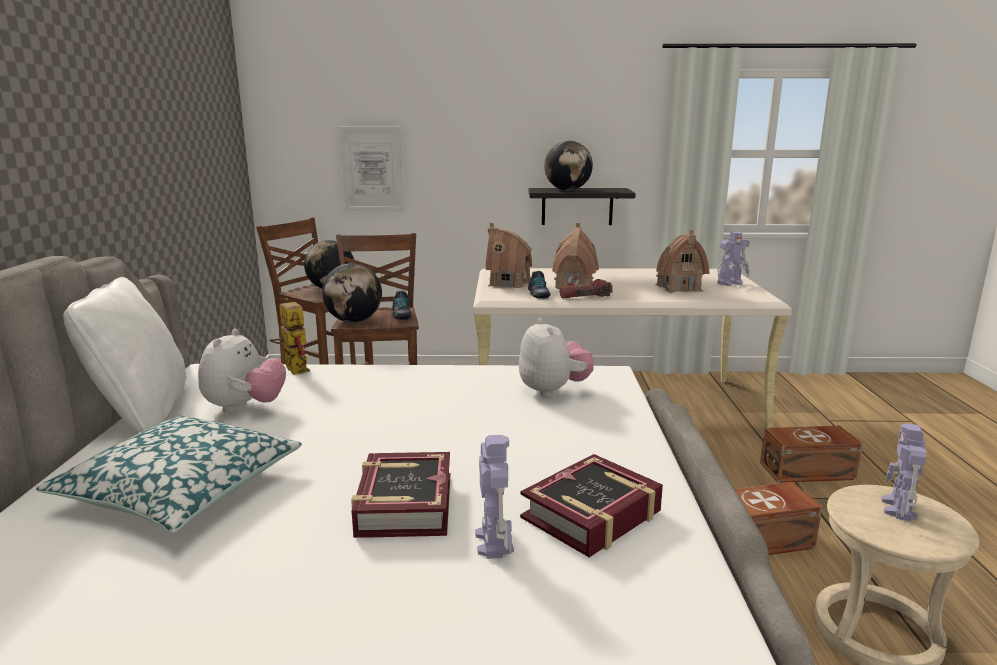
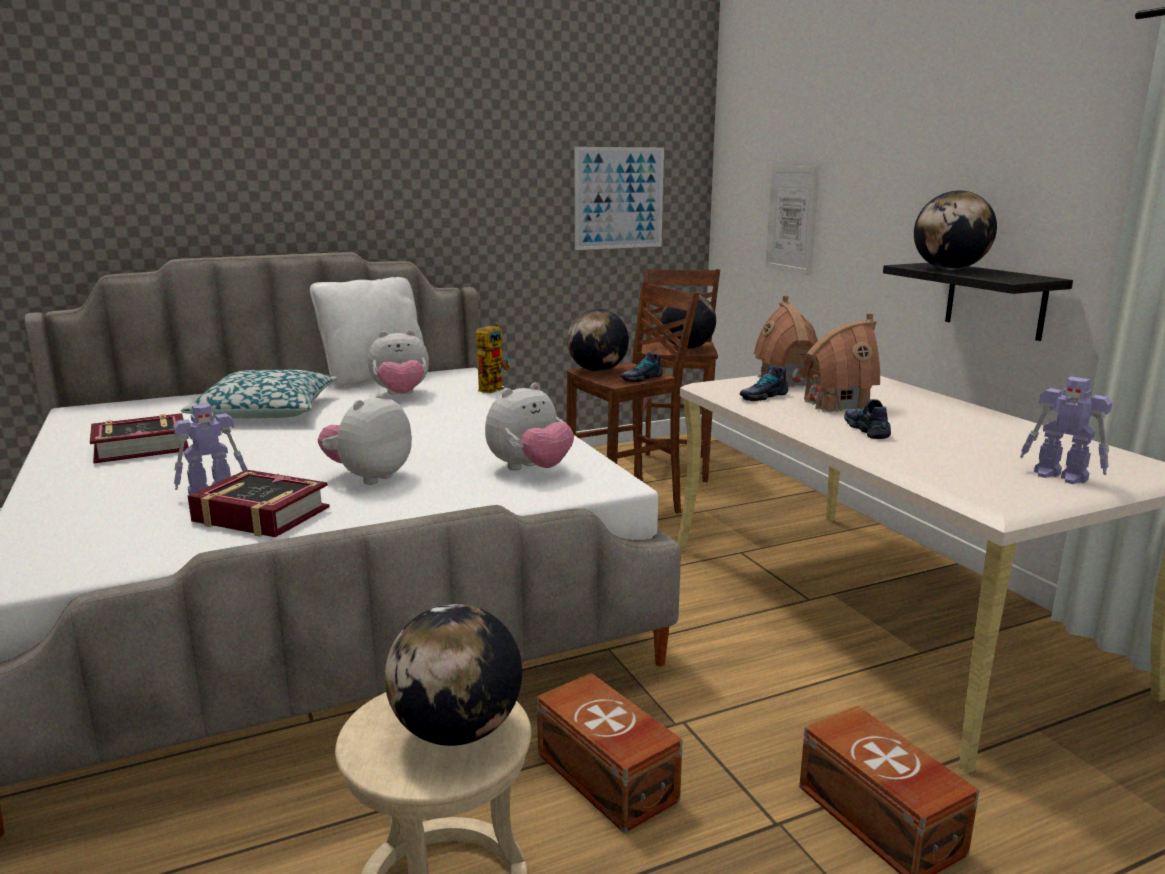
camera: 65 degrees right, 0 degrees up
(207, 160) = (619, 198): none -> picture
(404, 505) = (261, 461): book -> book (141, 447)
(518, 452) = (369, 477): none -> plush toy
(585, 297) = (788, 414): flashlight -> none
(631, 291) = (867, 429): none -> shoe
(678, 288) = (944, 449): toy house -> none
(898, 509) = (457, 731): toy robot -> globe

